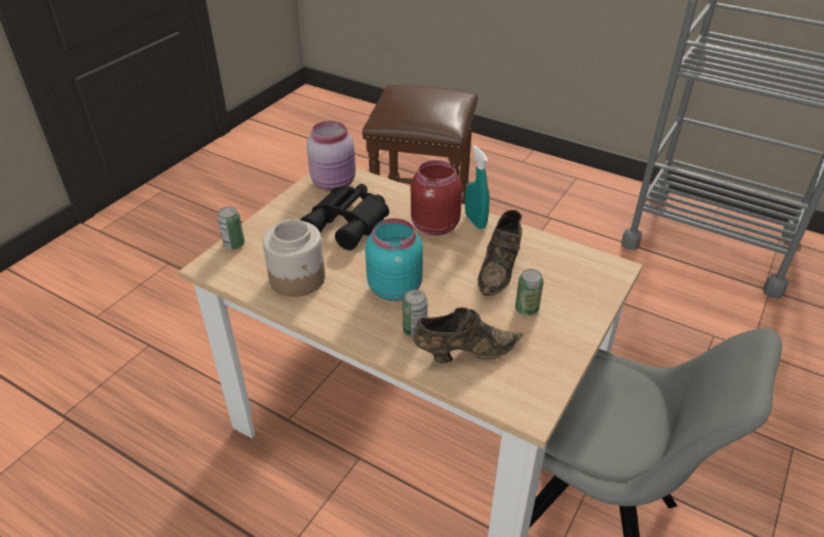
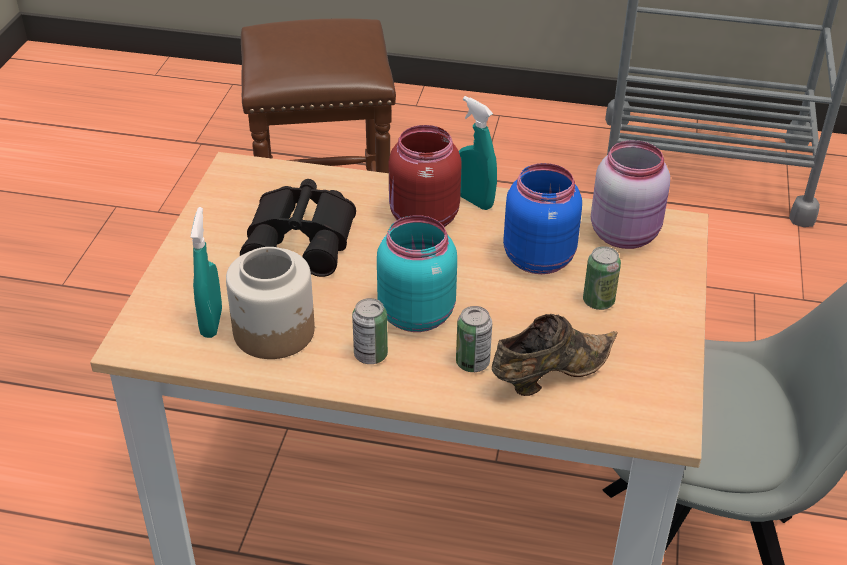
camera: 20 degrees left, 0 degrees up
(234, 244) = (152, 304): can -> can (370, 355)
(262, 264) = (211, 323): none -> turquoise spray bottle
(335, 183) = (250, 186): pink jar -> pink jar (626, 234)
(500, 269) = (539, 257): brown shoe -> blue jar

